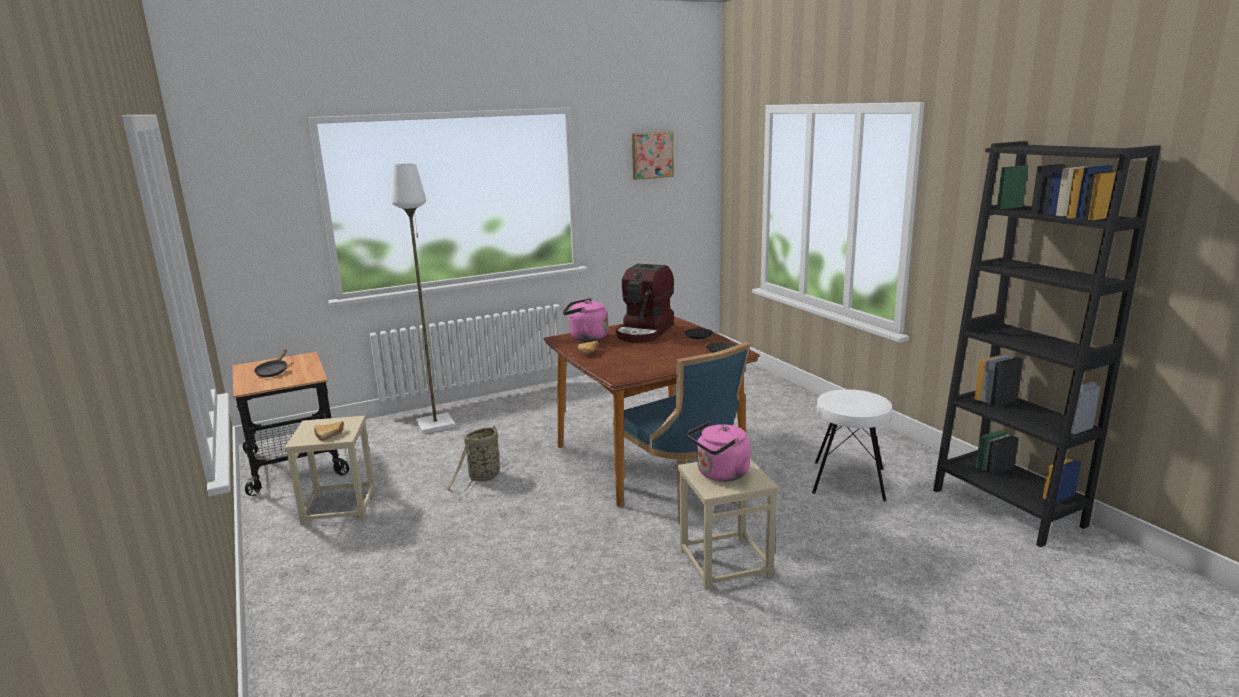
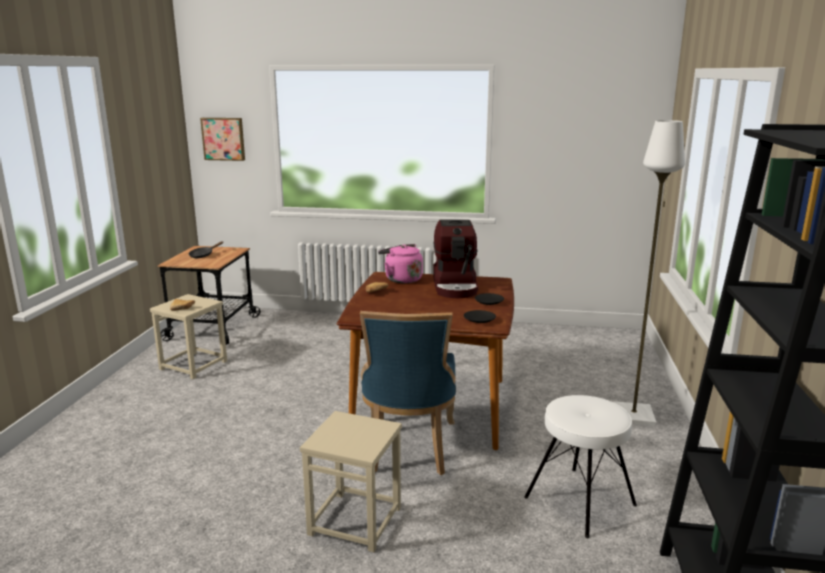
camera: 35 degrees right, 0 degrees up
(436, 424) = (326, 327): white floor lamp -> white floor lamp (634, 415)
(483, 478) = (297, 377): basket -> none
(645, 331) = (456, 286): coffee machine -> coffee machine turned 60 degrees counterclockwise
(651, 155) = (581, 117): picture -> picture (224, 139)
(720, 474) = (348, 431): pink kettle -> none

